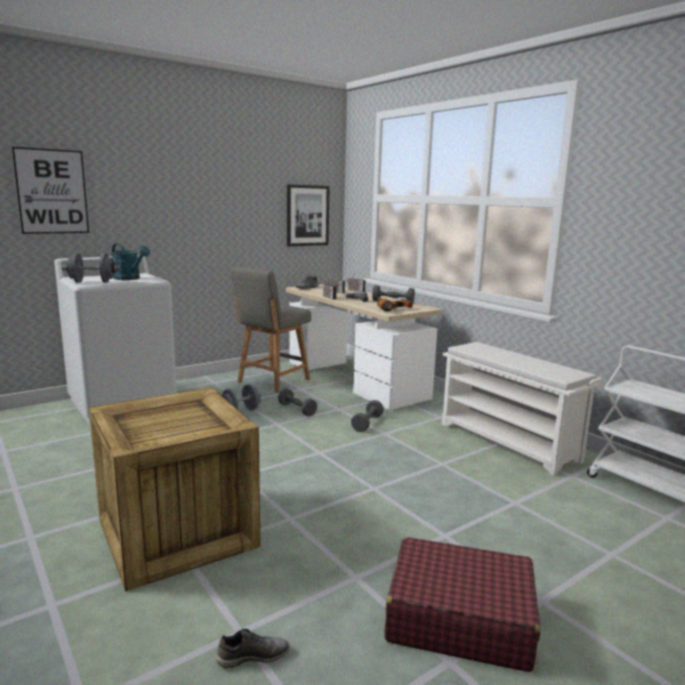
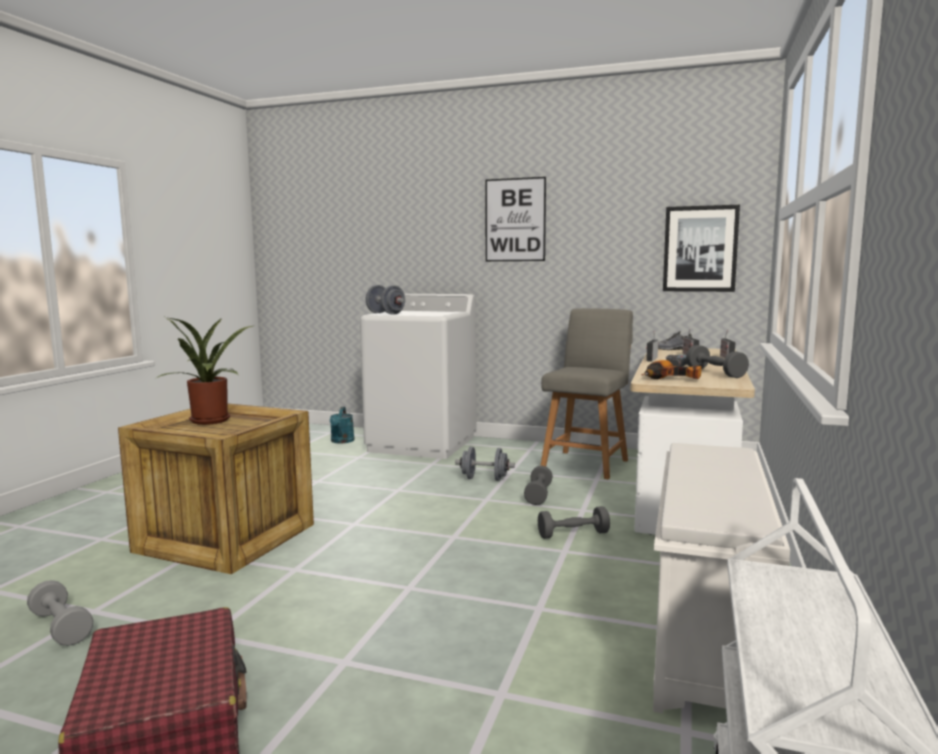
camera: 55 degrees right, 5 degrees down
(52, 191) = (400, 231): picture -> picture (515, 220)
(130, 279) = (424, 313): turquoise watering can -> turquoise watering can (342, 441)
(155, 422) = (211, 421): none -> potted plant
(253, 656) = (61, 627): grey shoe -> grey dumbbell
(272, 381) = (586, 463): grey chair -> grey chair turned 120 degrees clockwise

